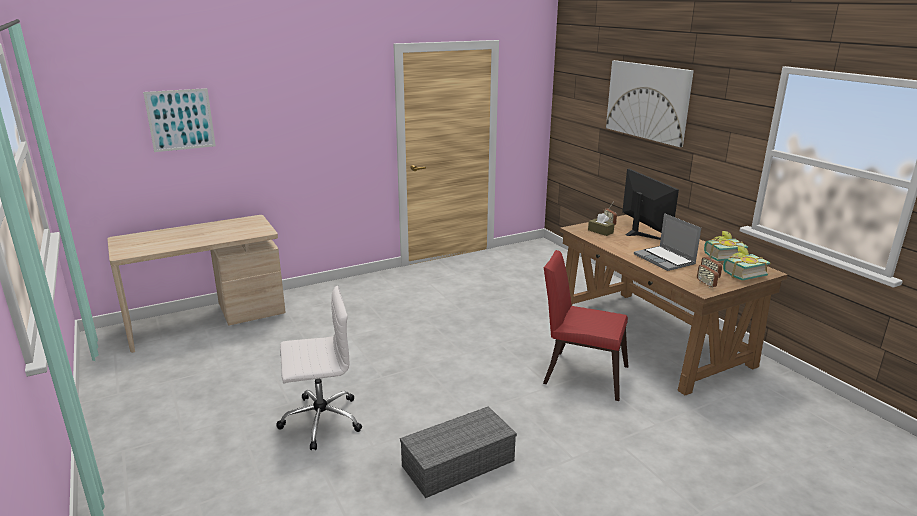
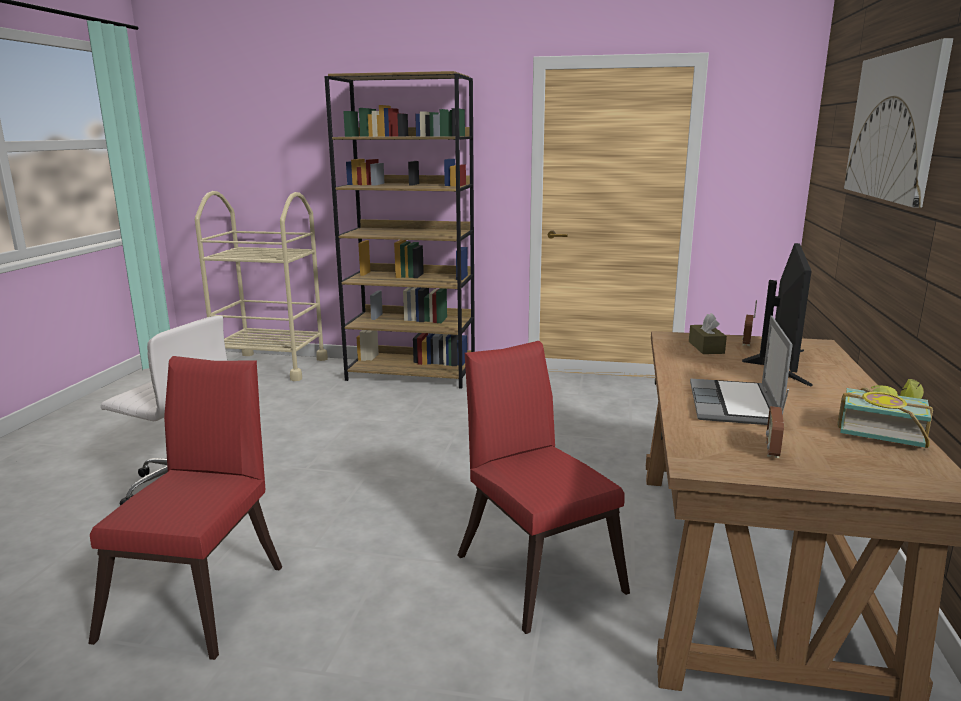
camera: 40 degrees right, 5 degrees down
(180, 120) = (277, 140): picture -> none
(207, 320) = (271, 366): beige desk -> beige cart
(331, 292) = (412, 374): none -> brown bookcase
(459, 462) = (203, 595): grey storage box -> red chair
(706, 284) = (730, 459): radio -> none
(741, 273) = (860, 467): book -> none

